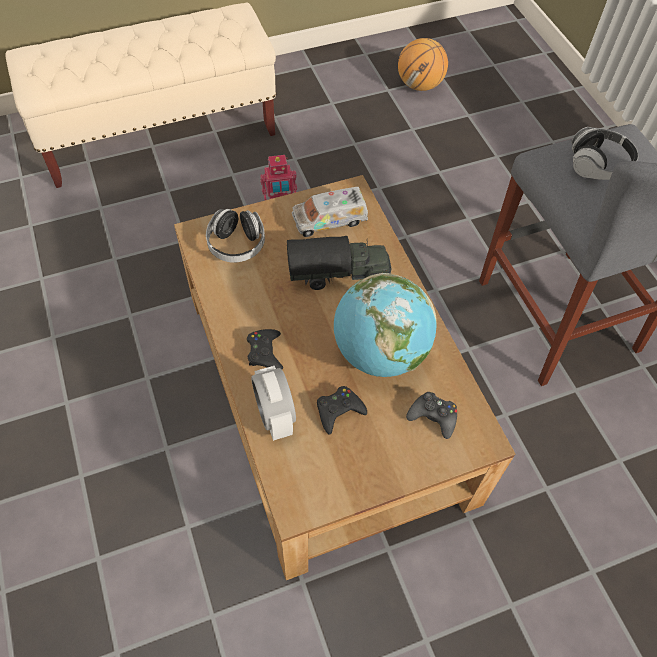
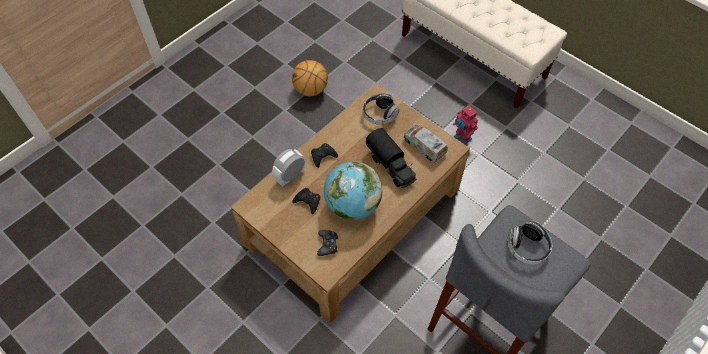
camera: 65 degrees right, 0 degrees up
(420, 85) = (630, 166): basketball -> basketball (310, 90)

